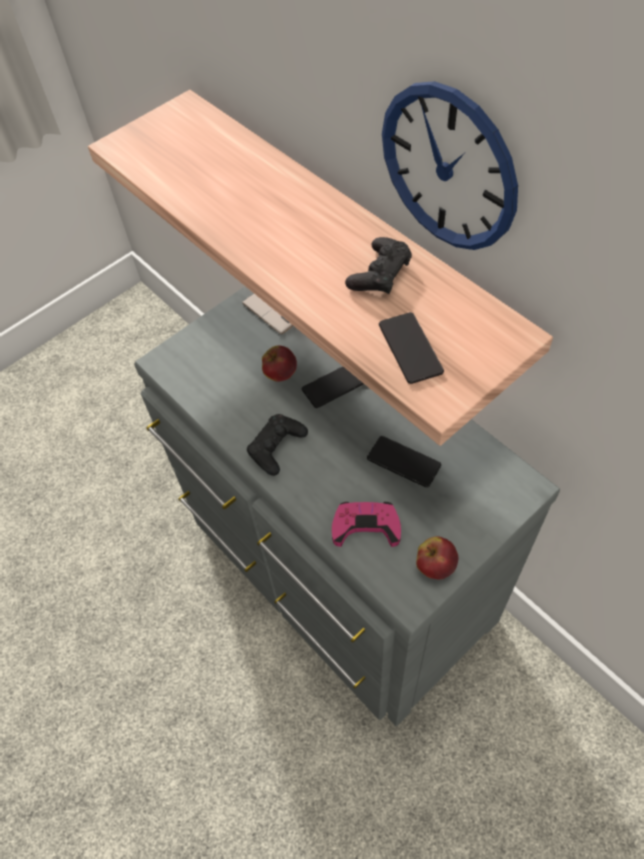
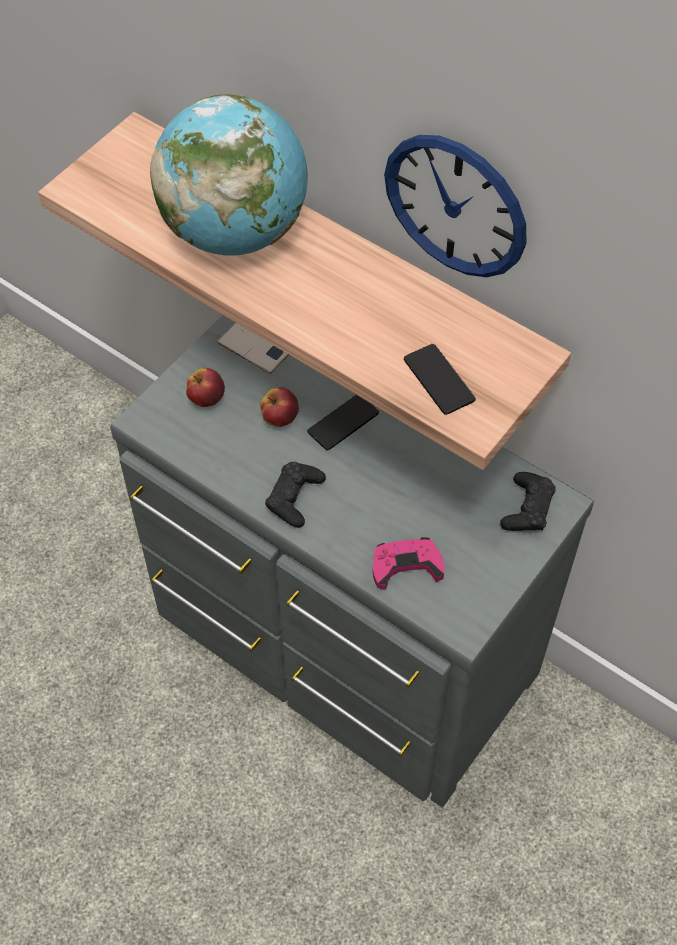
camera: 15 degrees left, 0 degrees up
(248, 193) = (235, 231): none -> globe
(380, 273) = (393, 306): black game controller -> black game controller (527, 508)
(403, 462) = (431, 495): phone -> none
(435, 566) = (483, 594): apple -> apple (206, 398)

